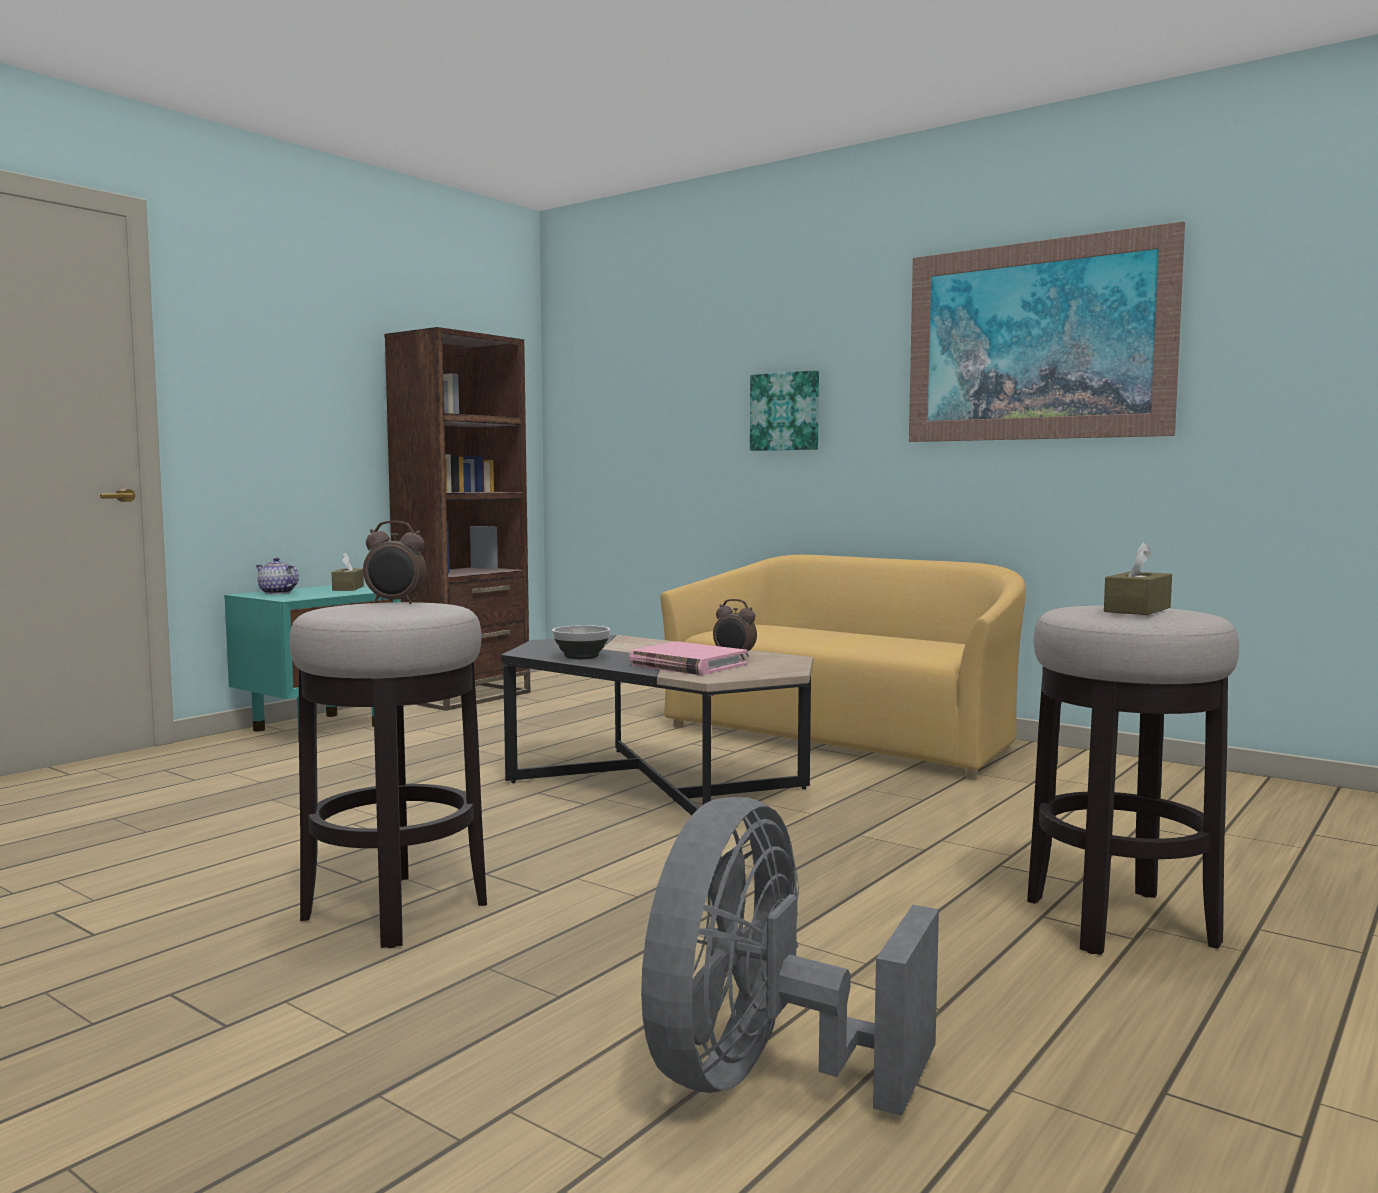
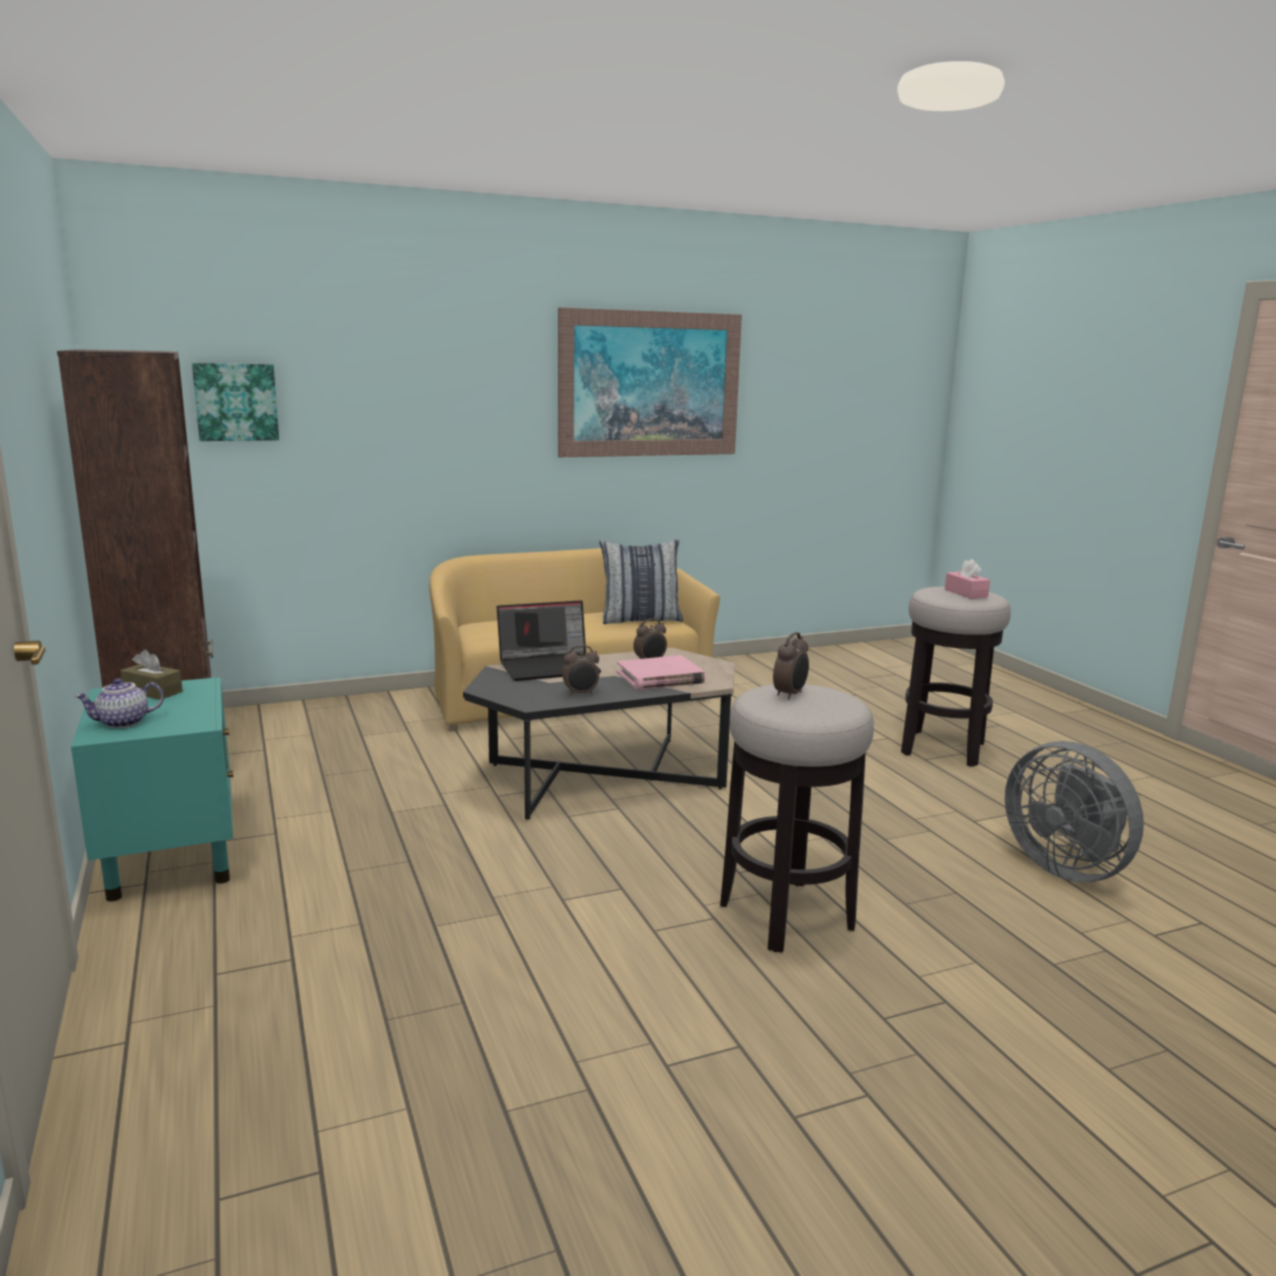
camera: 60 degrees left, 10 degrees up
(582, 657) = (581, 694): bowl -> alarm clock
(649, 643) = (550, 667): none -> laptop
(785, 411) = (439, 429): picture -> picture (236, 402)
(919, 648) = (640, 620): none -> pillow
(1137, 609) = (966, 593): brown tissue box -> pink tissue box

